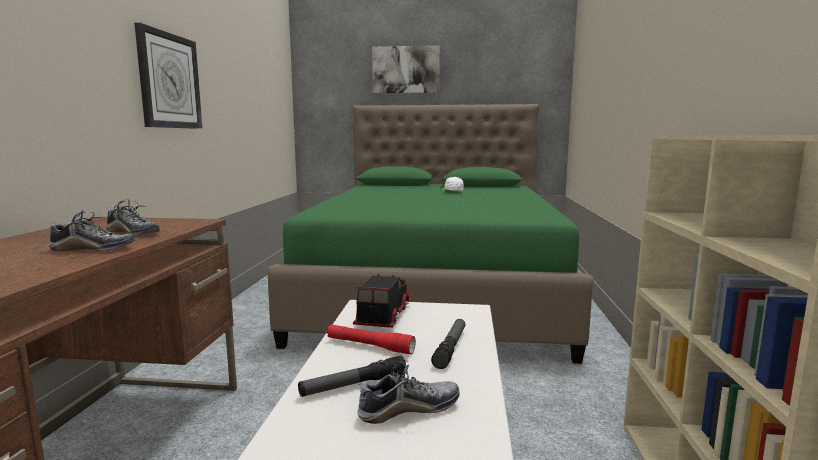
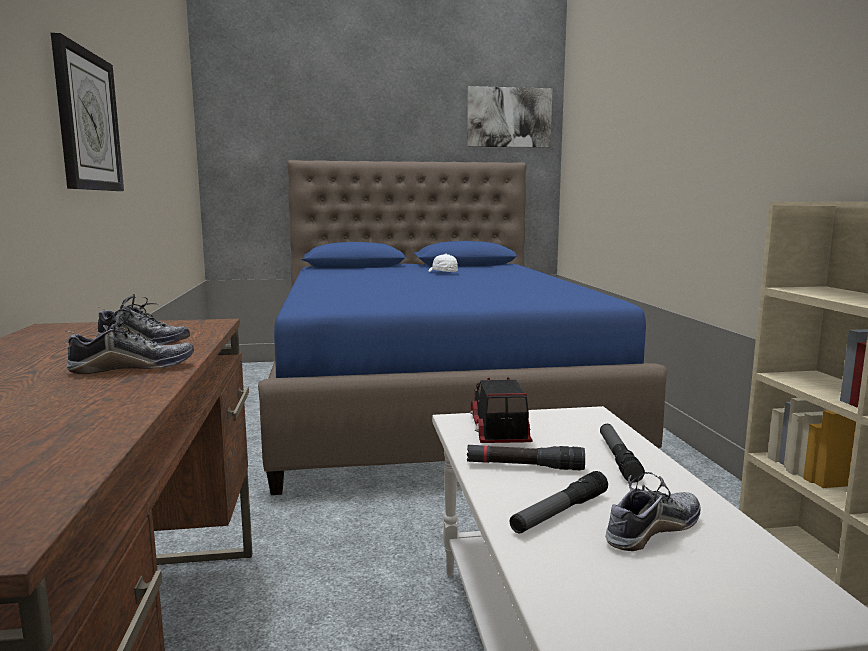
camera: 15 degrees left, 0 degrees up
(369, 346) = (524, 466): red flashlight -> black flashlight
(406, 70) = (357, 114): picture -> picture (509, 117)
(436, 291) = (432, 402): green bed -> blue bed

